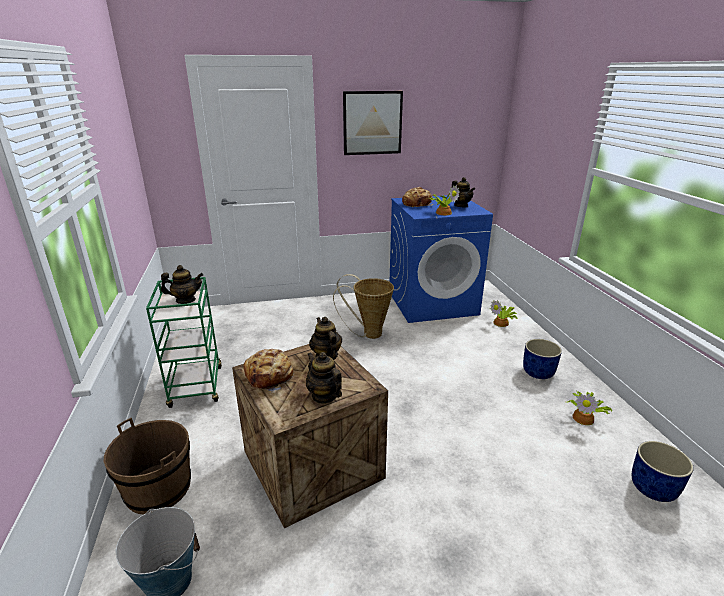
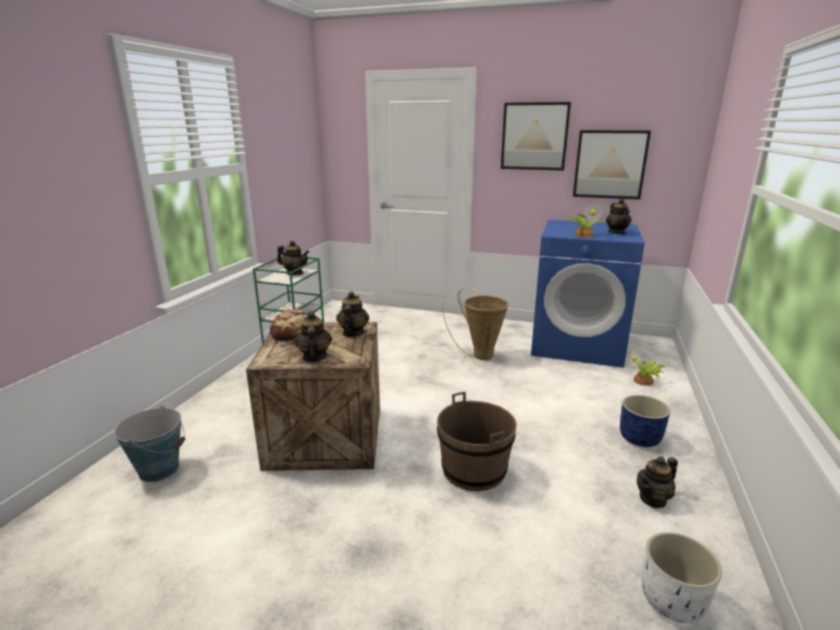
camera: 30 degrees right, 5 degrees down
(158, 488) = (208, 412): brown bucket -> brown bucket (474, 470)
(417, 204) = (568, 226): bread -> none
(436, 145) = (610, 164): none -> picture
(584, 417) = (653, 499): potted plant -> teapot
(654, 488) = (672, 601): blue planter -> white planter

